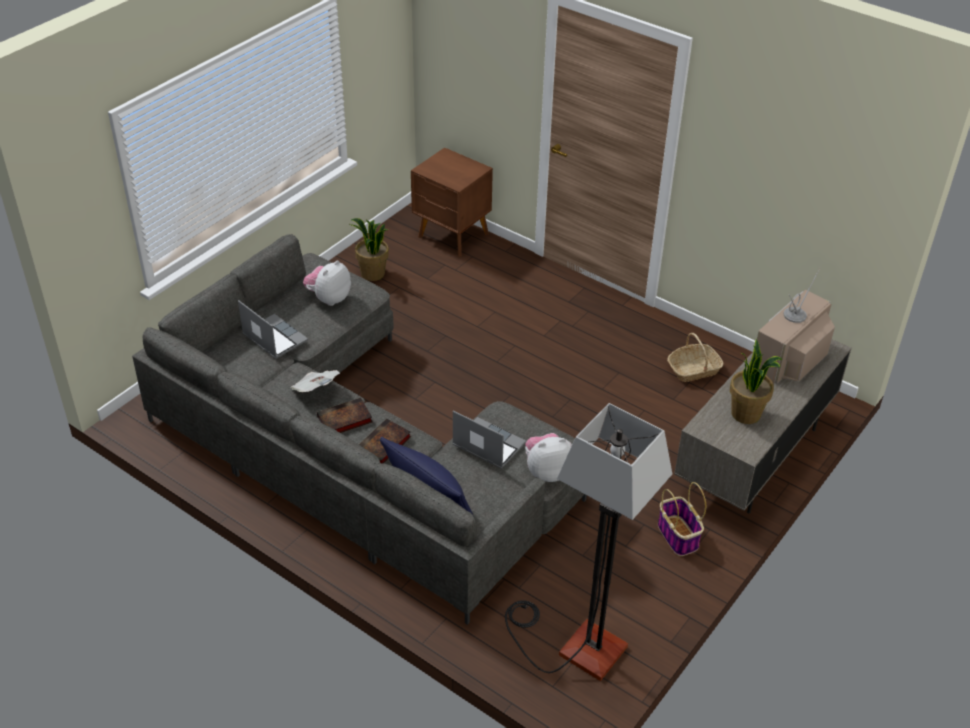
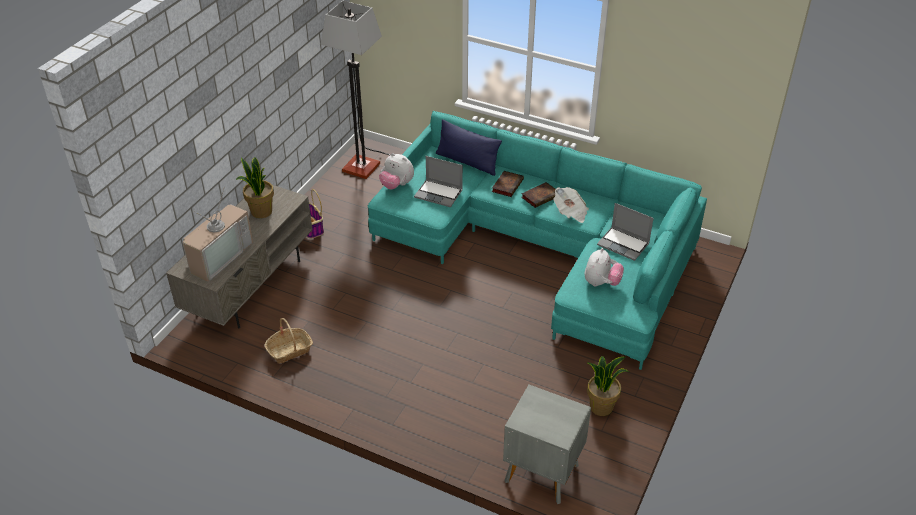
camera: 170 degrees right, 0 degrees up
(352, 449) = (542, 249): grey sofa -> turquoise sofa
(453, 236) = (541, 471): brown nightstand -> grey nightstand
(547, 471) = (397, 185): plush toy -> plush toy turned 60 degrees clockwise

